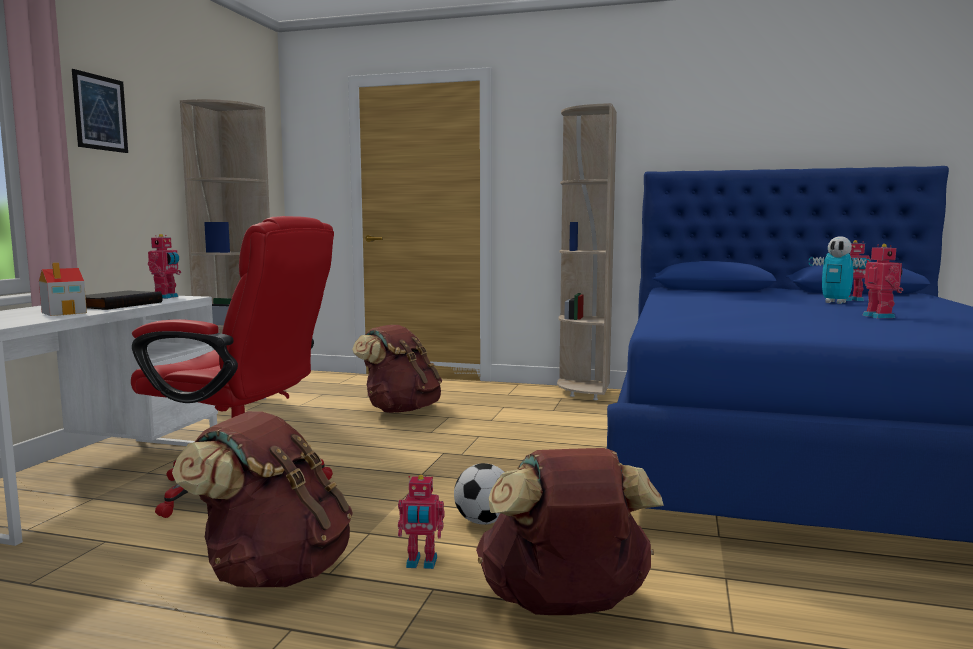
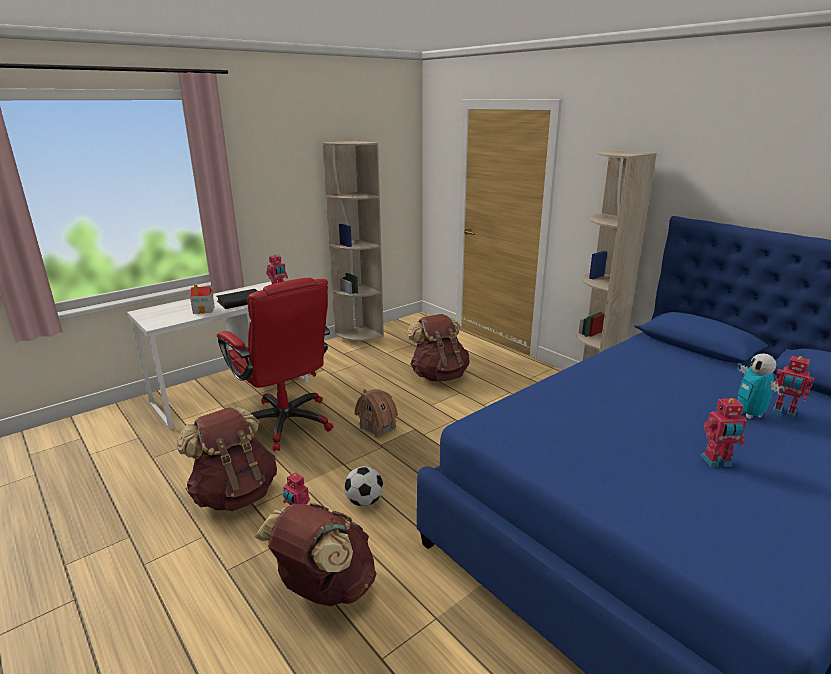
camera: 35 degrees right, 15 degrees up
(100, 113) = (261, 165): picture -> none
(393, 462) = (377, 428): none -> toy house
(880, 316) = (717, 462): toy robot -> toy robot turned 60 degrees clockwise

